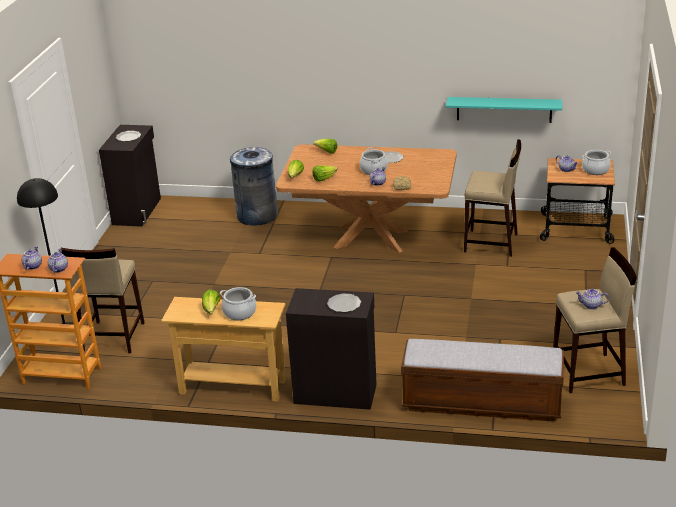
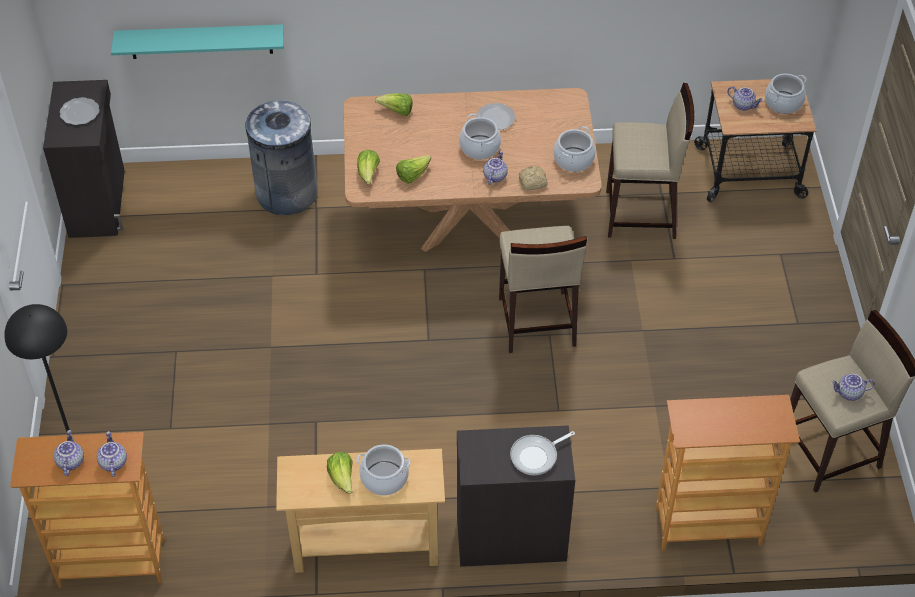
camera: 15 degrees left, 20 degrees up
(112, 337) = (158, 476): beige stool -> beige stool (536, 322)
(344, 304) = (536, 456): plate -> frying pan
(434, 179) = (573, 160): none -> cooking pot
(481, 403) = (708, 527): bench -> bookcase
(504, 109) = (651, 23): turquoise shelf -> turquoise shelf (201, 41)

